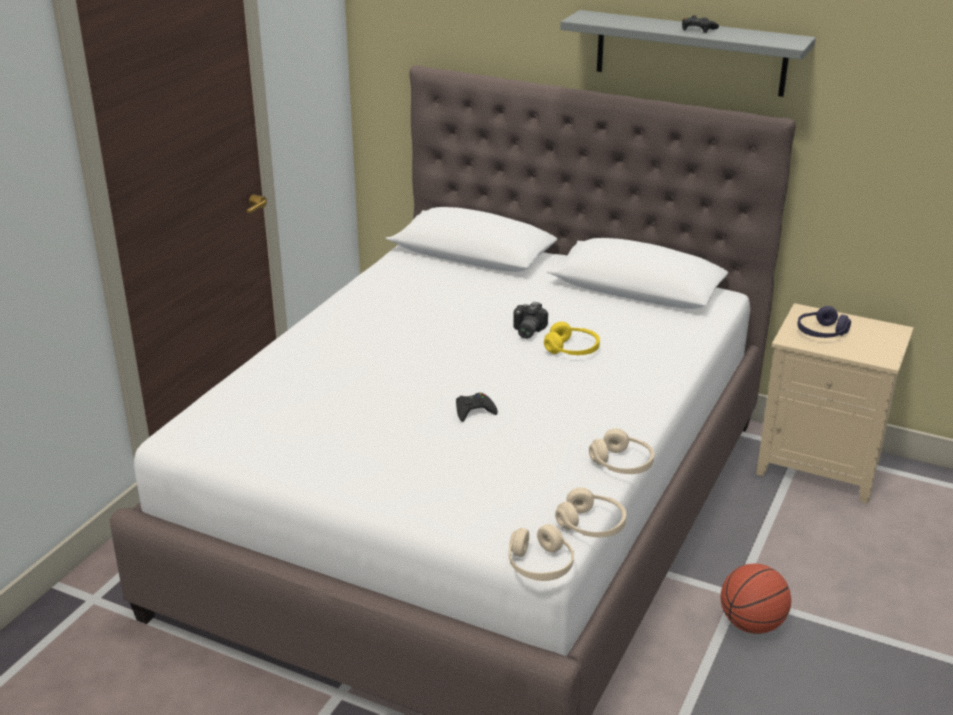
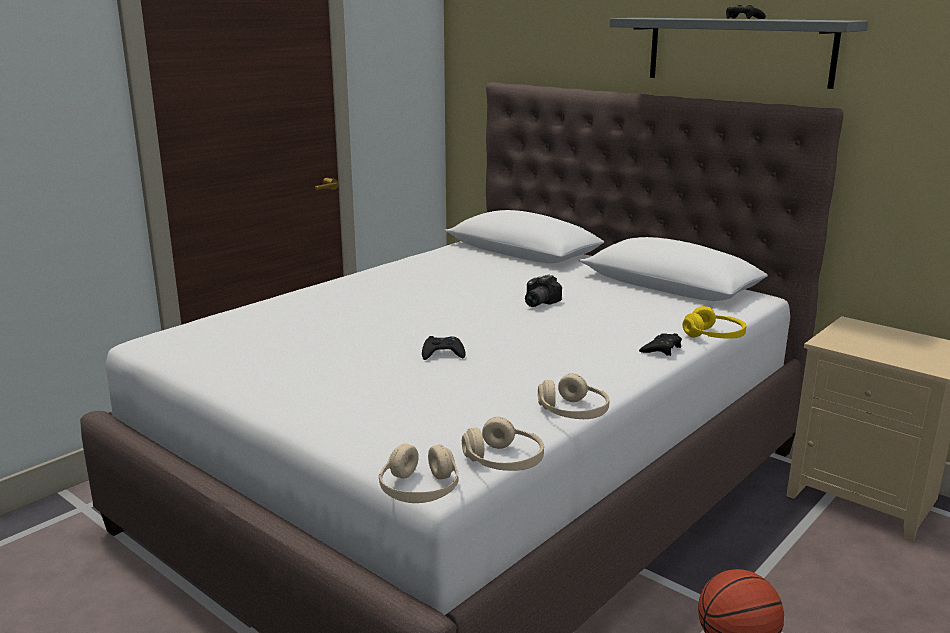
camera: 15 degrees right, 10 degrees down
(572, 349) = (575, 319): yellow headphones -> yellow headphones (714, 336)
(664, 378) = (661, 349): none -> black game controller
(821, 332) = (864, 340): purple headphones -> none

